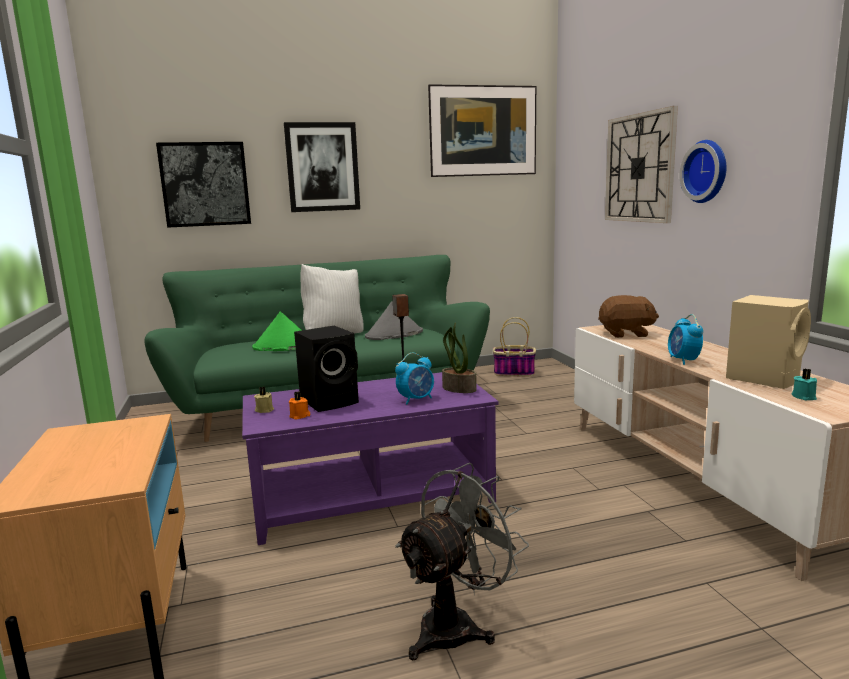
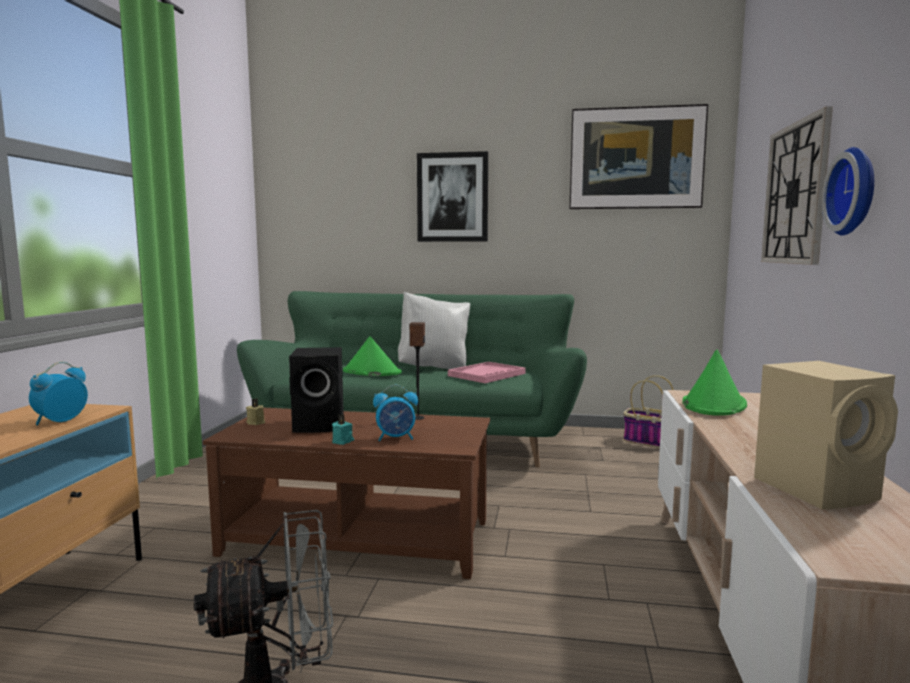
camera: 25 degrees right, 5 degrees down
(205, 184) = (343, 212): picture -> none
(300, 416) = (273, 433): orange candle -> none
(372, 494) = (359, 536): purple coffee table -> brown coffee table
(394, 334) = (487, 374): grey hat -> pink tray
(458, 389) = (455, 435): potted plant -> none
(626, 334) = (713, 405): brown plush toy -> green hat
(683, 361) = (733, 446): alarm clock -> alarm clock (60, 421)
(804, 397) = (839, 527): turquoise candle -> turquoise candle (343, 441)

